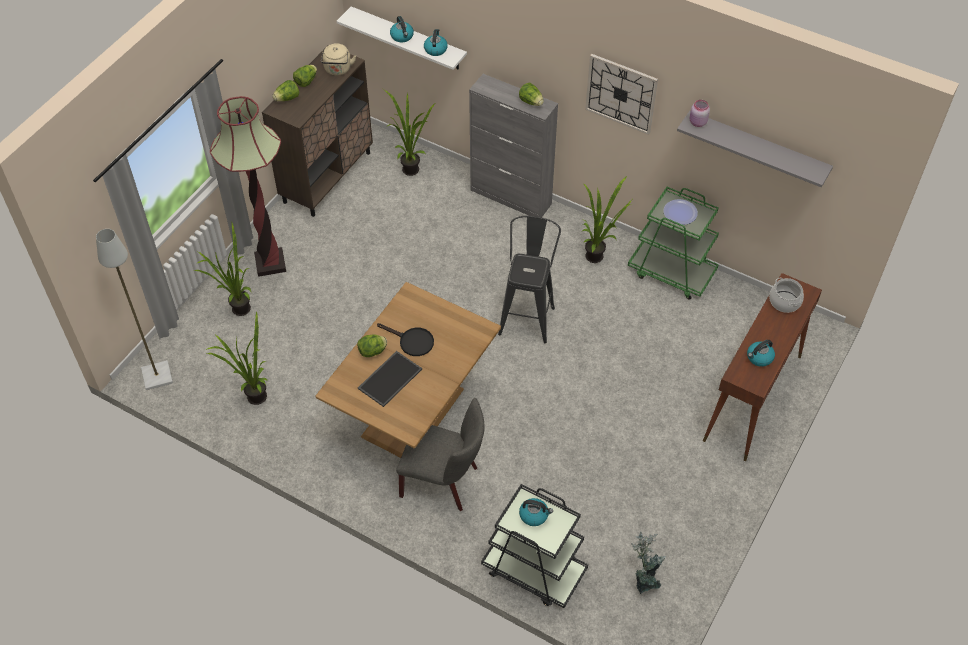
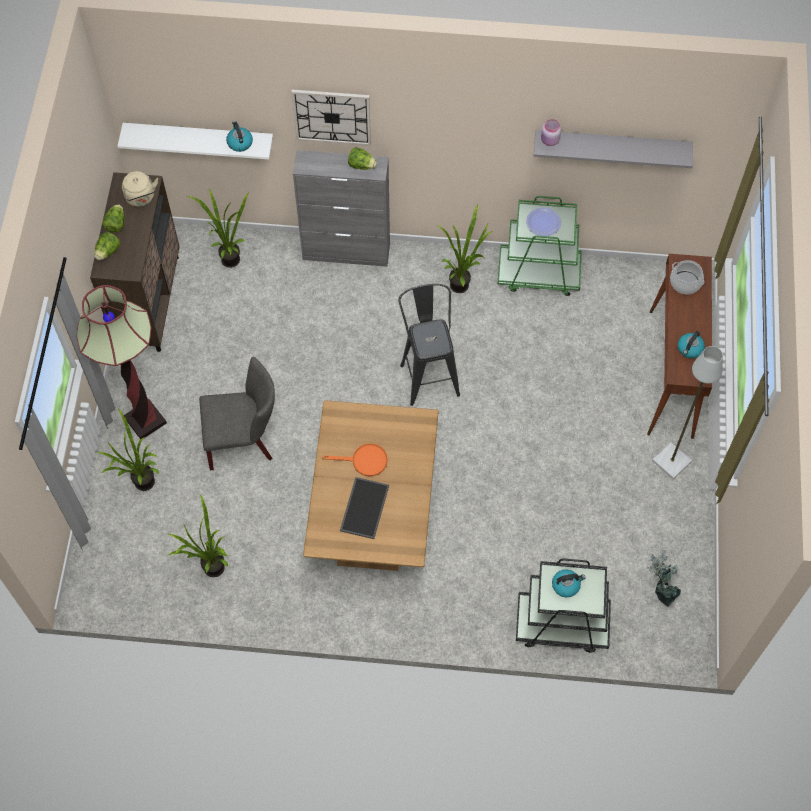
camera: 25 degrees left, 10 degrees up
(156, 376) = (100, 588): grey floor lamp -> grey floor lamp (671, 461)
(373, 351) = (333, 487): lettuce -> none
(402, 36) = (197, 140): kettle -> none
(412, 341) = (364, 461): black frying pan -> orange frying pan
(444, 482) = (438, 575): grey chair -> grey chair (244, 440)
(621, 93) = (457, 132): wall clock -> wall clock (332, 116)

